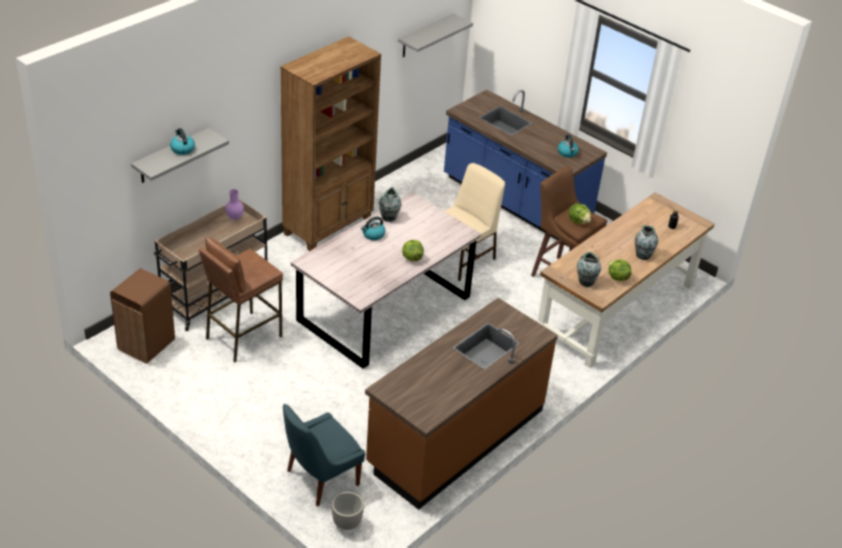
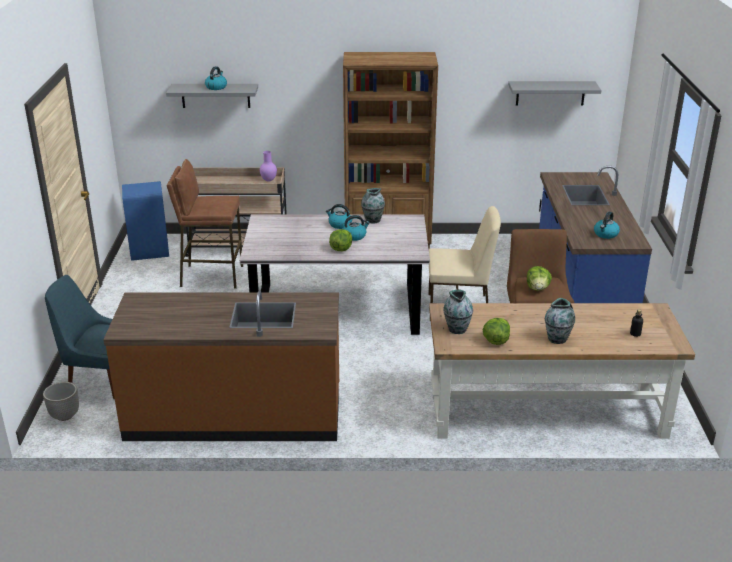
camera: 50 degrees right, 10 degrees down
(145, 345) = (149, 252): brown trash can -> blue trash can
(401, 240) = (354, 236): none -> kettle

